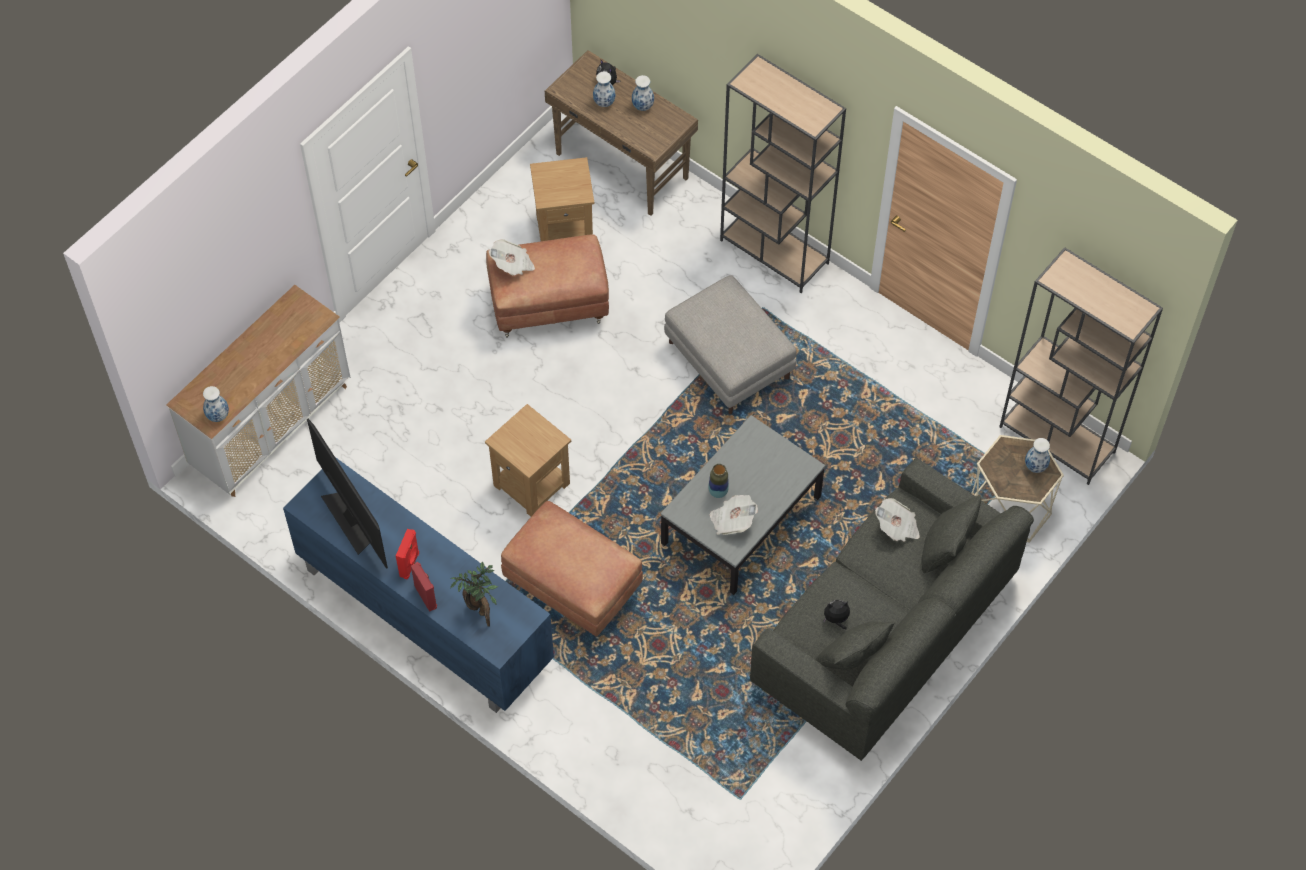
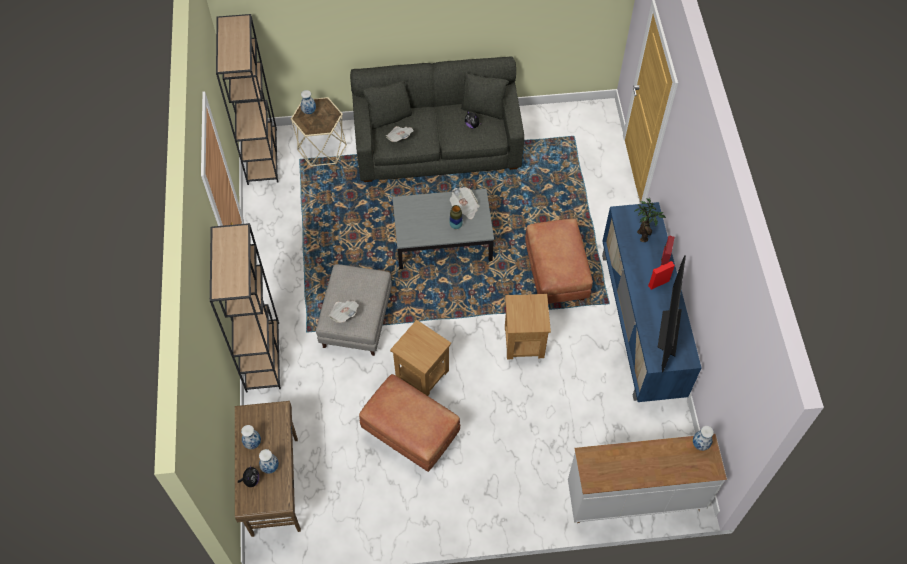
camera: 135 degrees left, 0 degrees up
(513, 265) = (426, 430): newspaper -> newspaper (344, 314)
(565, 231) = (352, 473): brown side table -> brown side table (421, 373)

